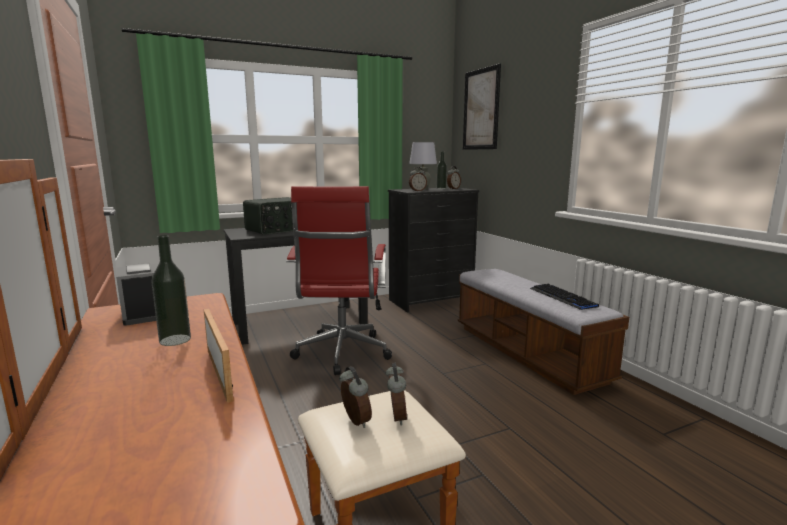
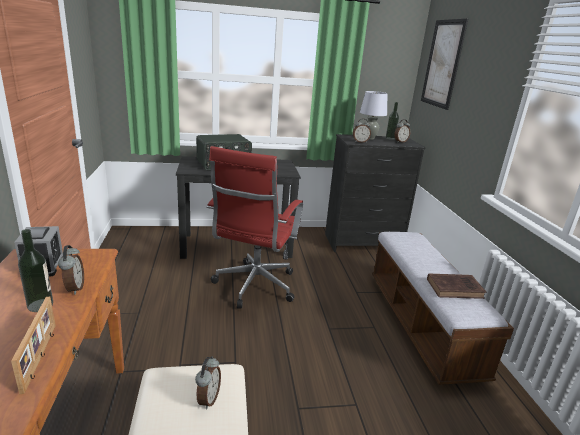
camera: 15 degrees right, 10 degrees up
(354, 422) = (173, 394): alarm clock -> alarm clock (74, 288)
(562, 297) = (456, 289): keyboard -> brown book

